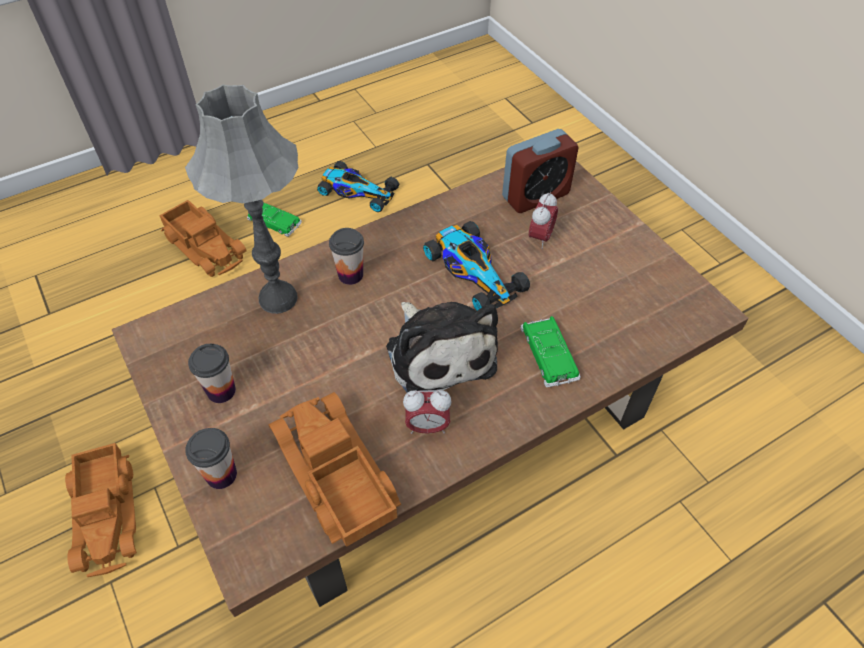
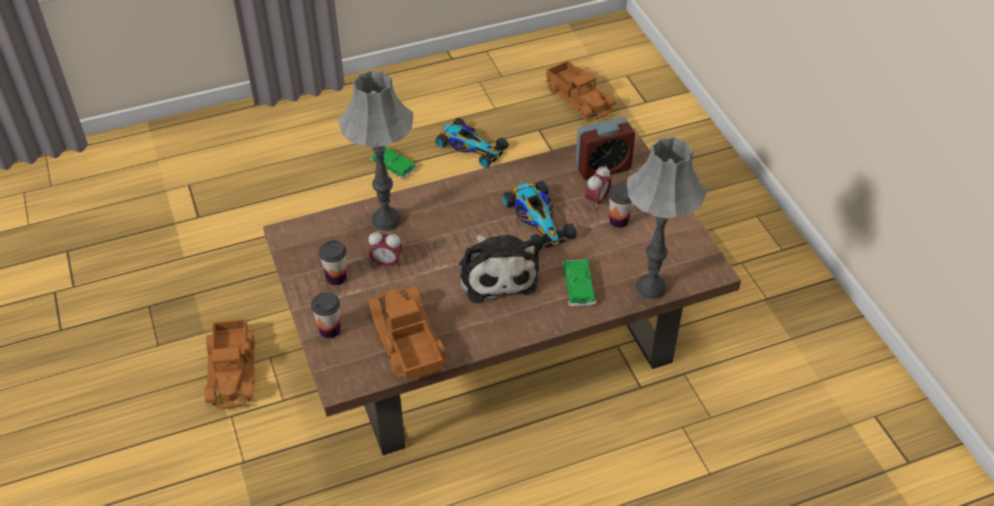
camera: 10 degrees right, 5 degrees down
(206, 246) = (332, 178): toy truck -> toy truck (579, 98)
(350, 275) = (443, 210): cup -> cup (619, 220)
(427, 427) = (477, 320): alarm clock -> alarm clock (386, 263)
(642, 345) = (650, 288): none -> grey table lamp

